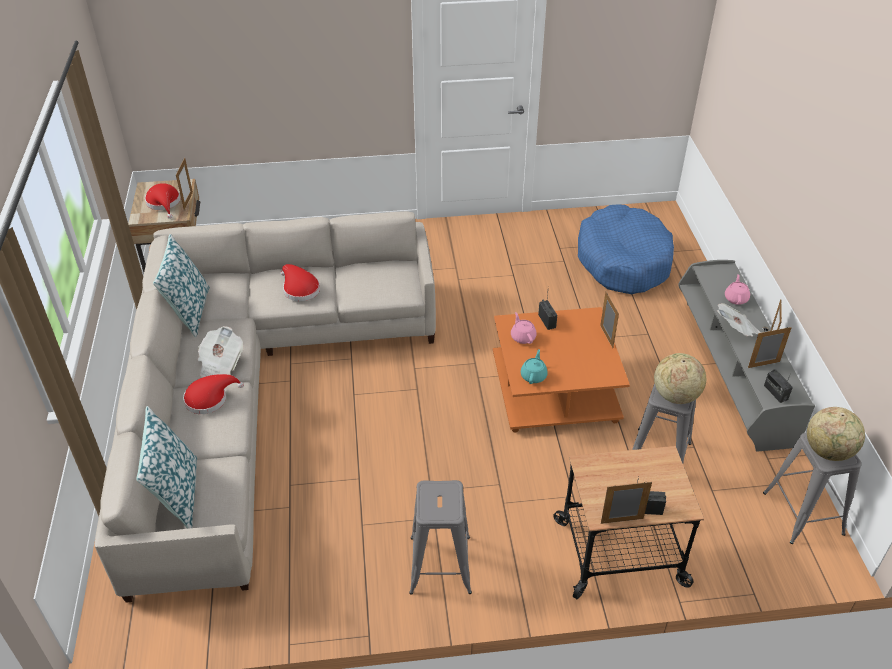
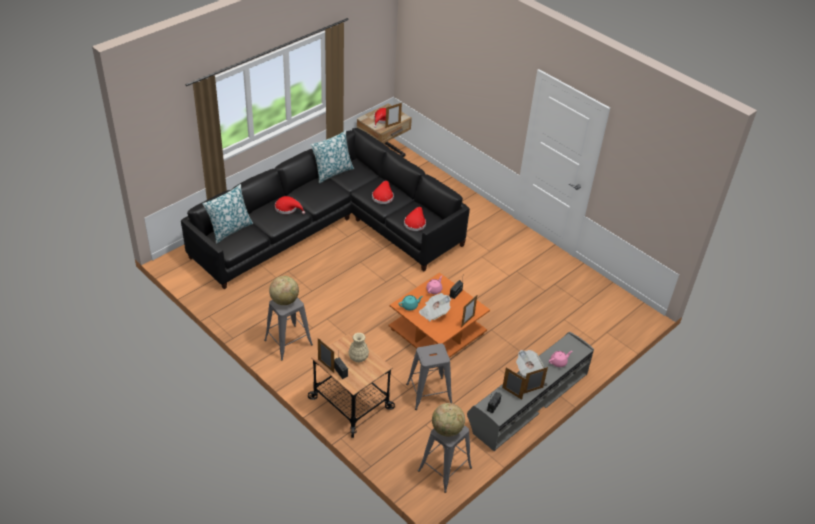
camera: 50 degrees right, 0 degrees up
(220, 363) = (311, 200): newspaper -> newspaper (434, 312)
(253, 389) = (331, 227): beige sofa -> black sofa
(385, 286) = (415, 223): none -> red hat
(623, 261) = (574, 315): blue dog bed -> none
(629, 473) = (358, 357): none -> beige vase
(675, 395) = (431, 355): globe -> globe (284, 300)

